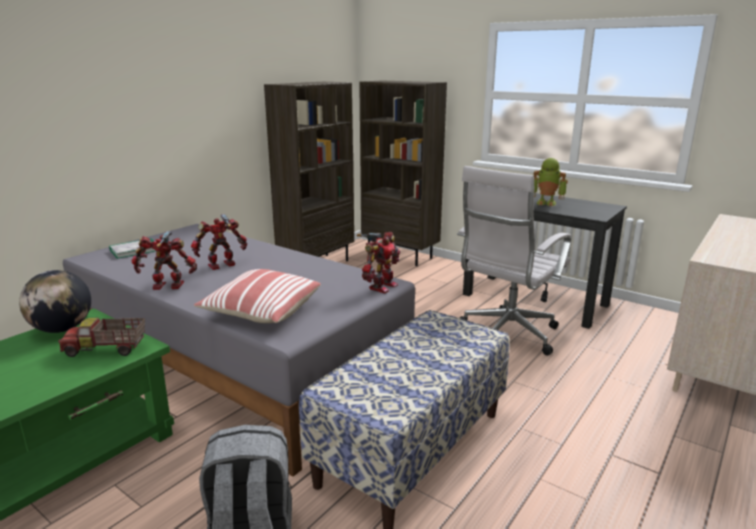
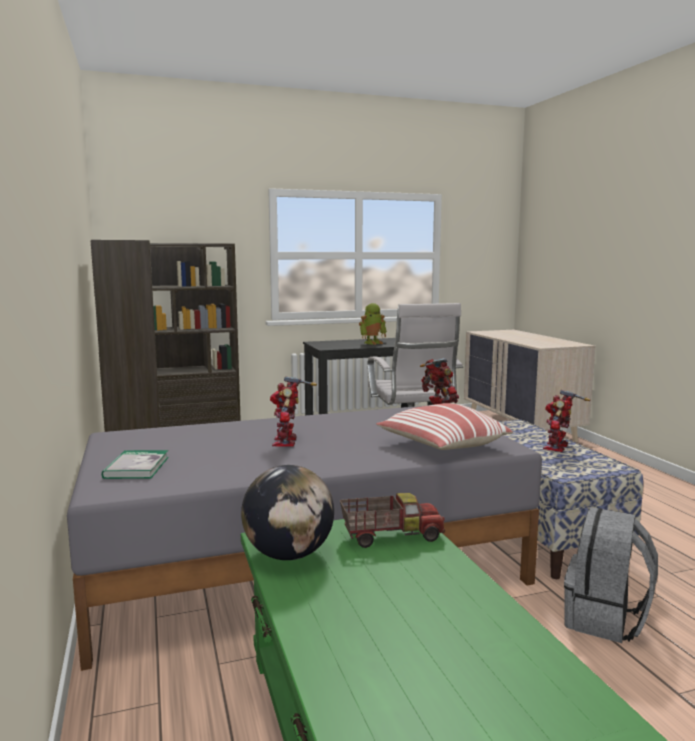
camera: 55 degrees left, 10 degrees down
(106, 350) = (391, 536): toy truck -> toy truck turned 135 degrees counterclockwise
(168, 286) = (313, 467): toy robot -> toy robot (558, 447)

